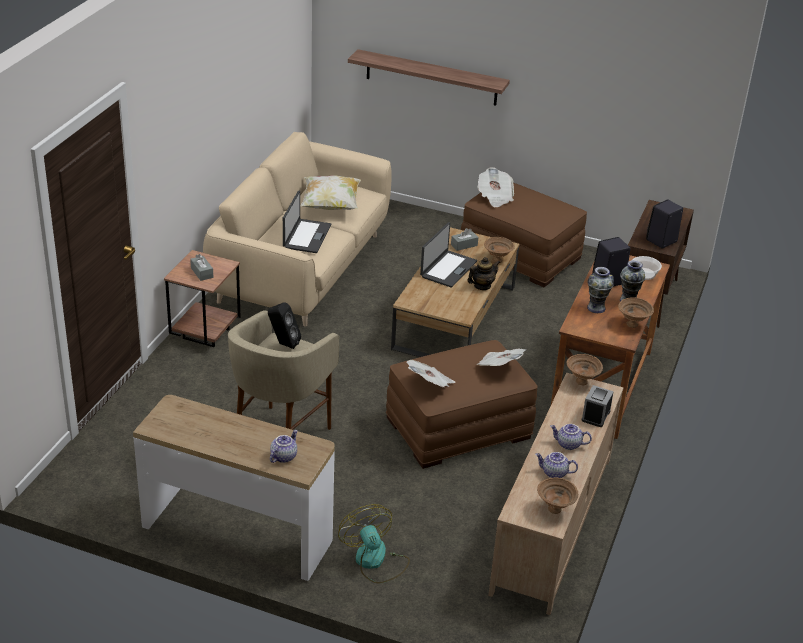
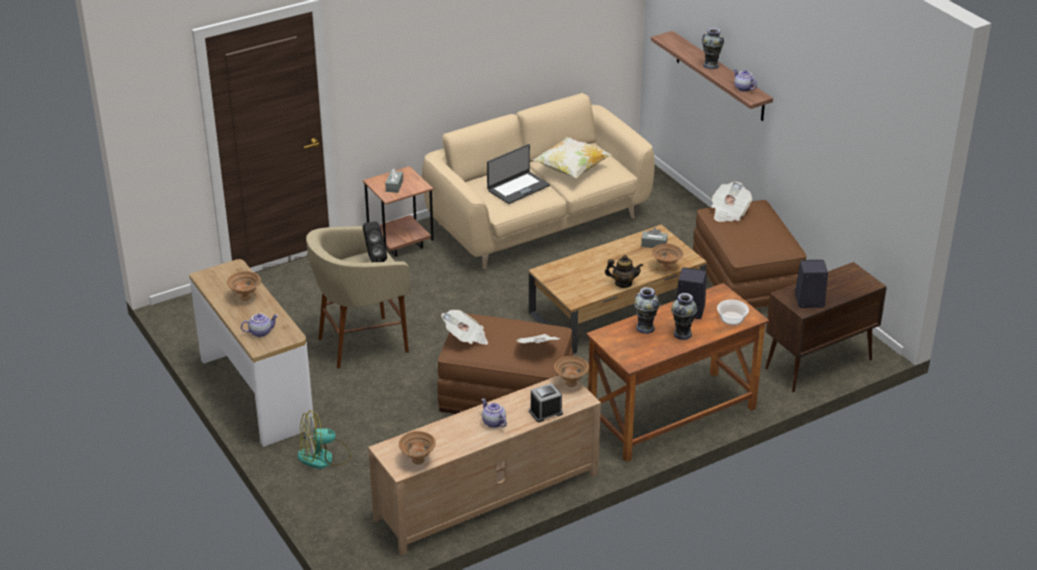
camera: 40 degrees right, 0 degrees up
(375, 561) = (324, 457): fan -> fan turned 120 degrees counterclockwise
(428, 68) = (711, 65): none -> vase
(447, 269) = (612, 258): laptop -> none
(554, 473) = (453, 437): teapot -> teapot (743, 88)
(633, 325) = (658, 354): brown bowl -> brown bowl (246, 297)

